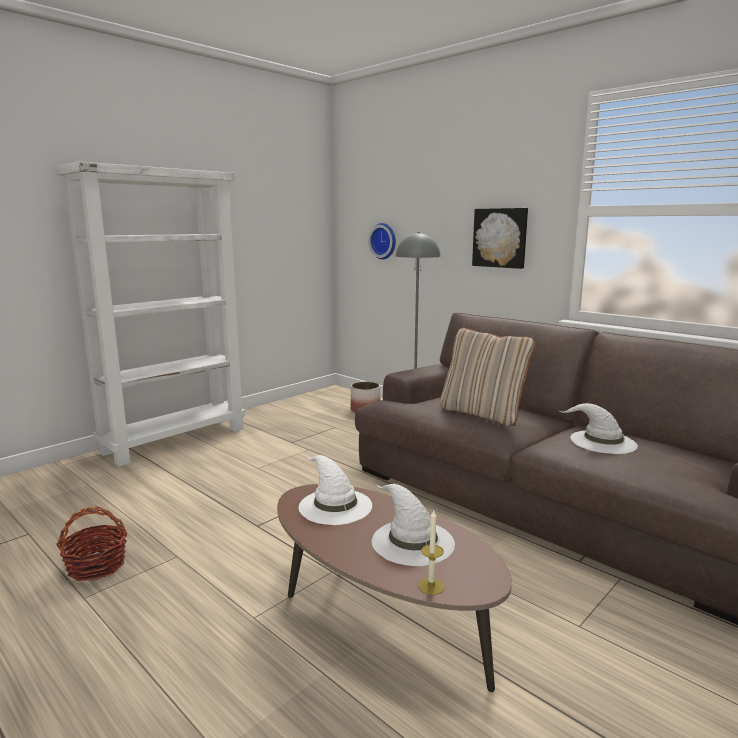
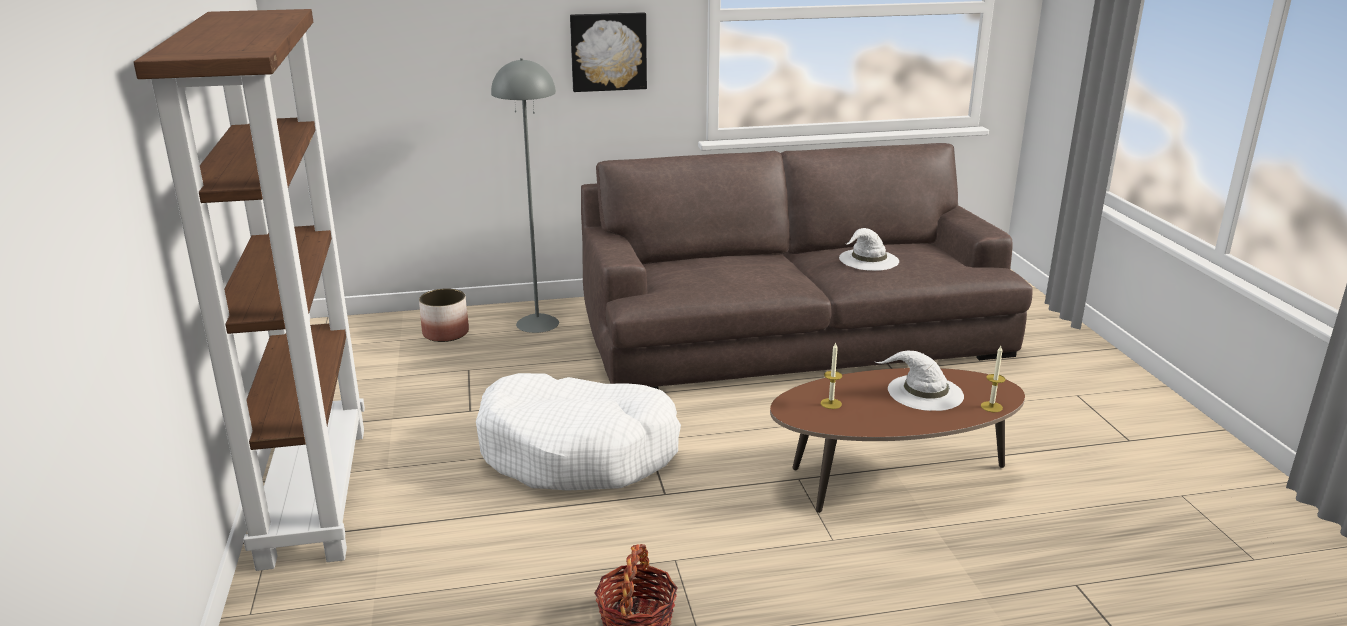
camera: 55 degrees left, 10 degrees up
(175, 440) = (313, 492): white bookcase -> brown bookcase
(280, 483) = (578, 452): none -> white dog bed
(334, 505) = (831, 403): white hat -> candle
(384, 241) = (398, 68): wall clock -> none
(483, 414) = (749, 273): beige pillow -> none

